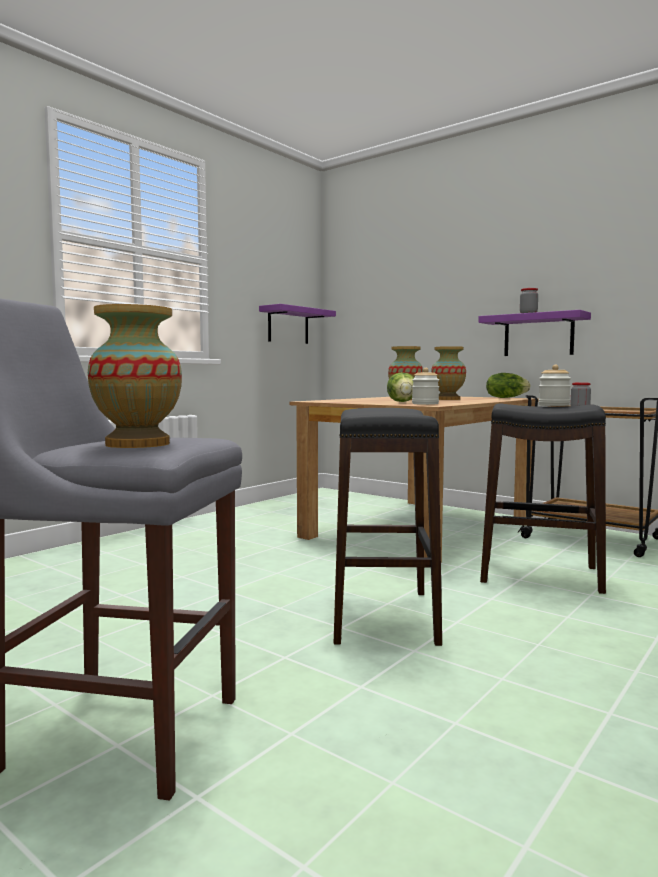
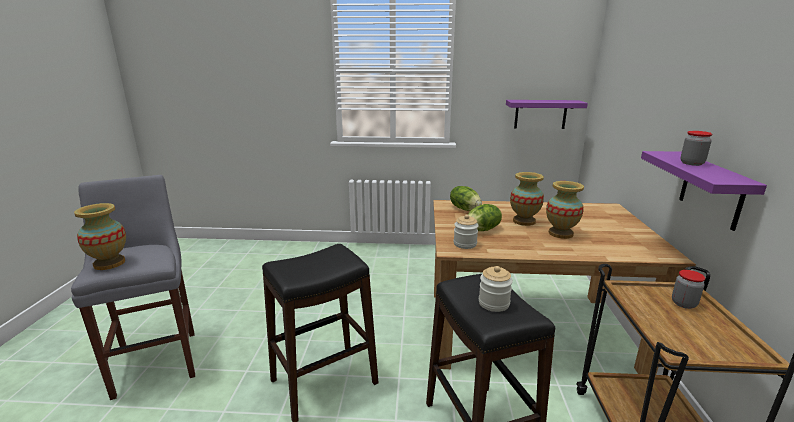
camera: 55 degrees right, 15 degrees up
(506, 397) = (656, 247): lettuce -> lettuce (465, 209)

